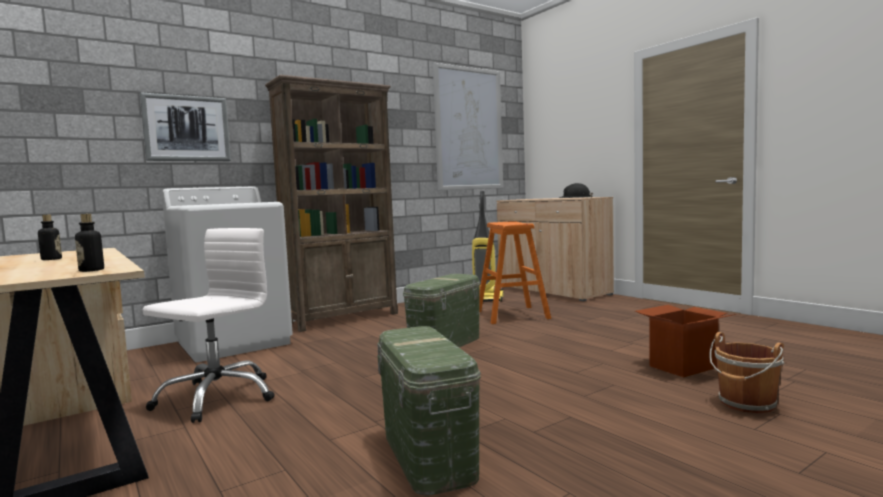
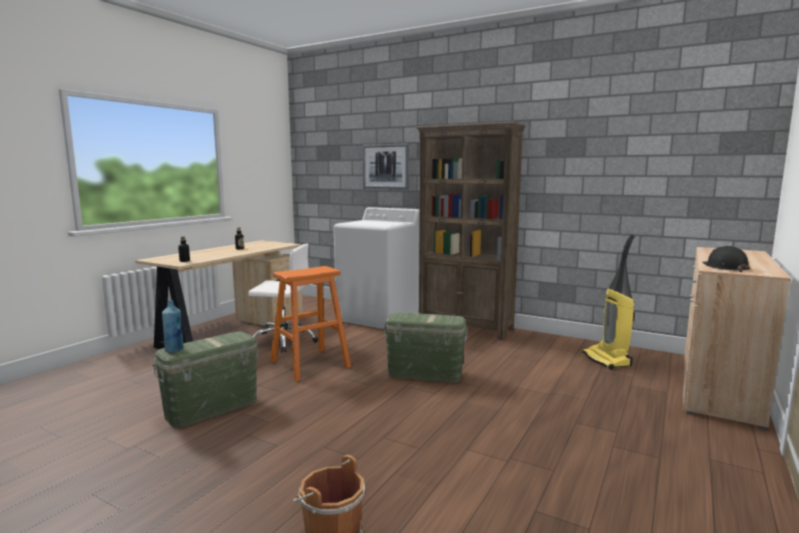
camera: 65 degrees right, 5 degrees up
(436, 358) = (174, 350): none -> blue bottle
(468, 129) = (664, 153): picture -> none
(512, 315) = (556, 383): orange stool -> orange stool (310, 364)
(683, 366) = (437, 497): cardboard box -> none

